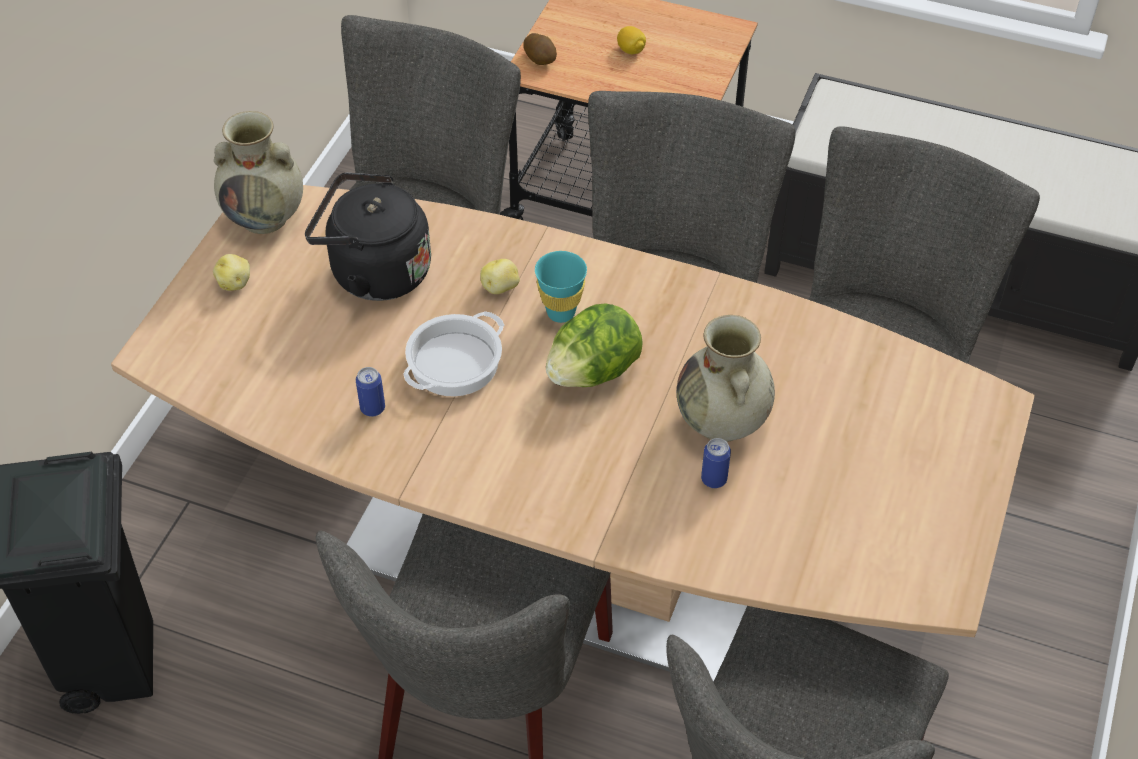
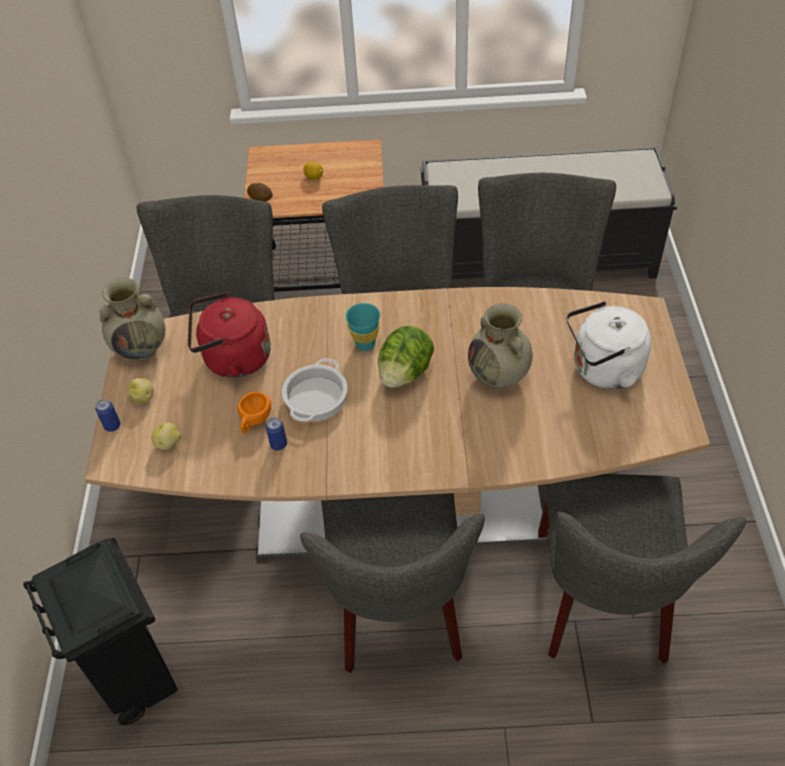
camera: 20 degrees left, 0 degrees up
(358, 366) = (254, 421): none -> orange cup
(374, 272) = (233, 359): black kettle -> red kettle
(501, 287) = (319, 341): potato -> potato (169, 443)
(714, 479) = (513, 411): can -> can (112, 426)
(879, 468) = (603, 370): none -> white kettle

